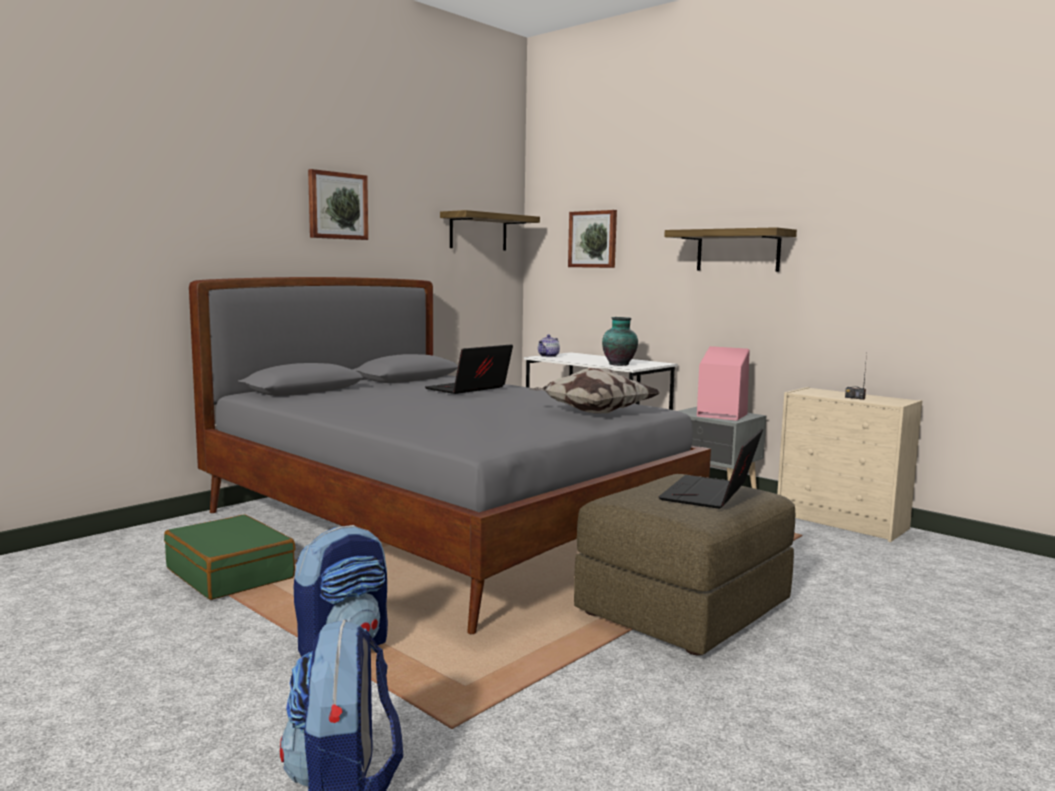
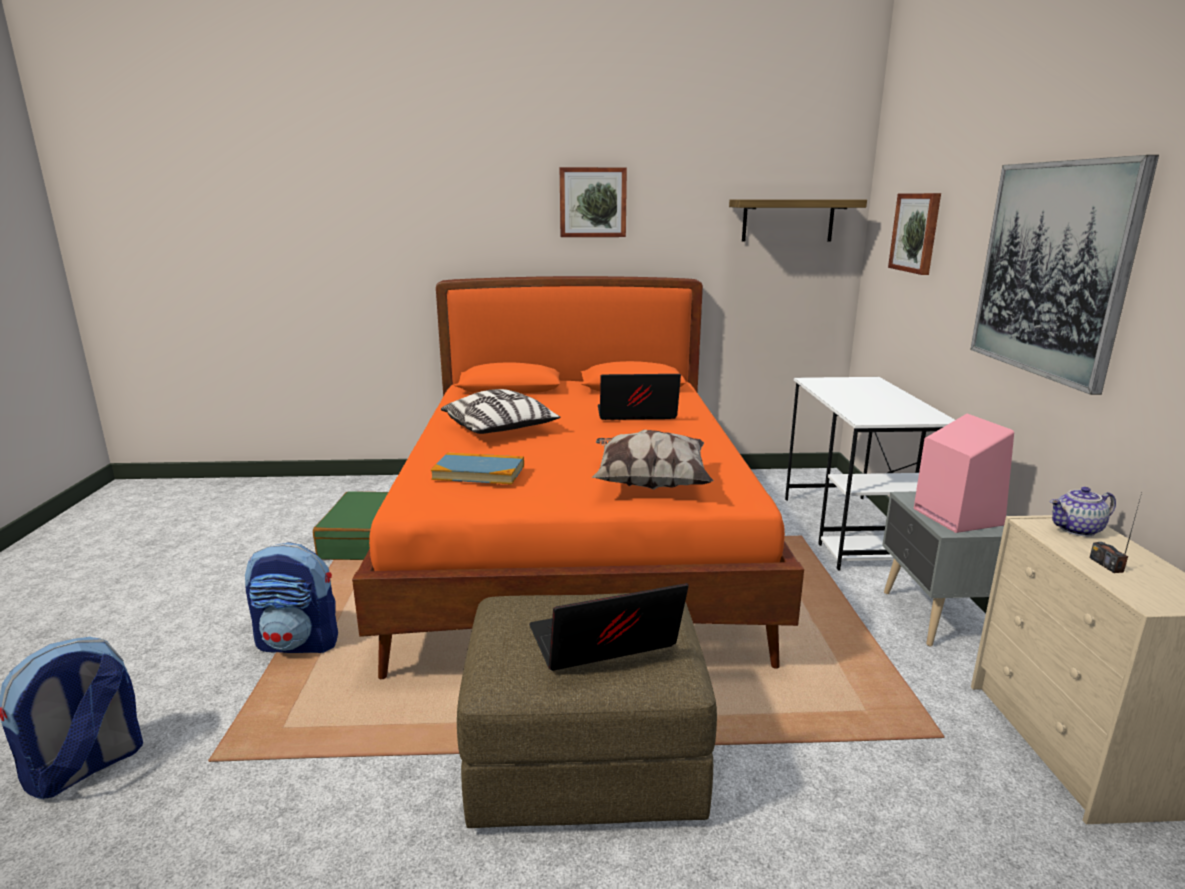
camera: 45 degrees right, 10 degrees up
(395, 408) = (500, 430): none -> pillow
(444, 525) = (576, 549): grey bed -> orange bed
(477, 424) = (479, 472): none -> book
(548, 356) = (825, 381): teapot -> teapot (1077, 530)
(619, 364) = (869, 411): vase -> none
(738, 251) = (1052, 269): shelf -> picture

